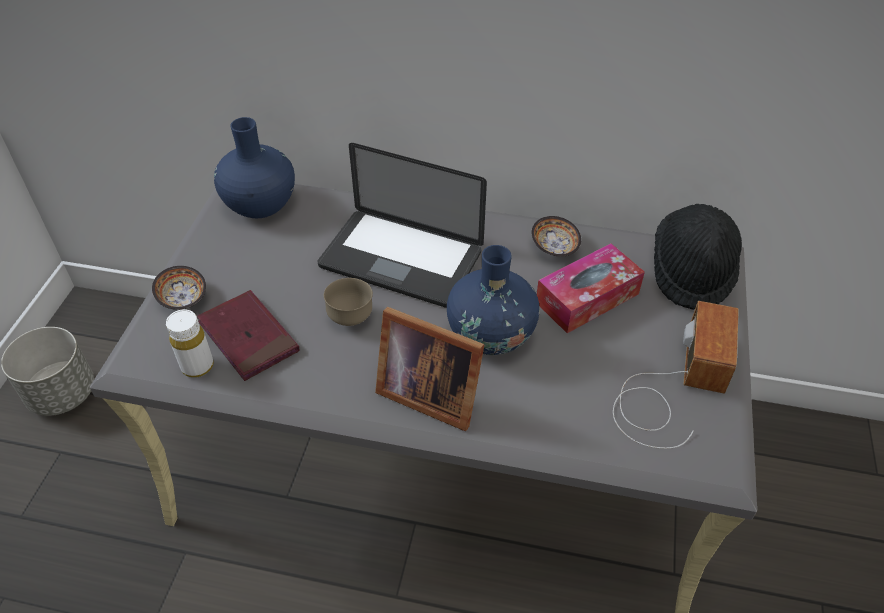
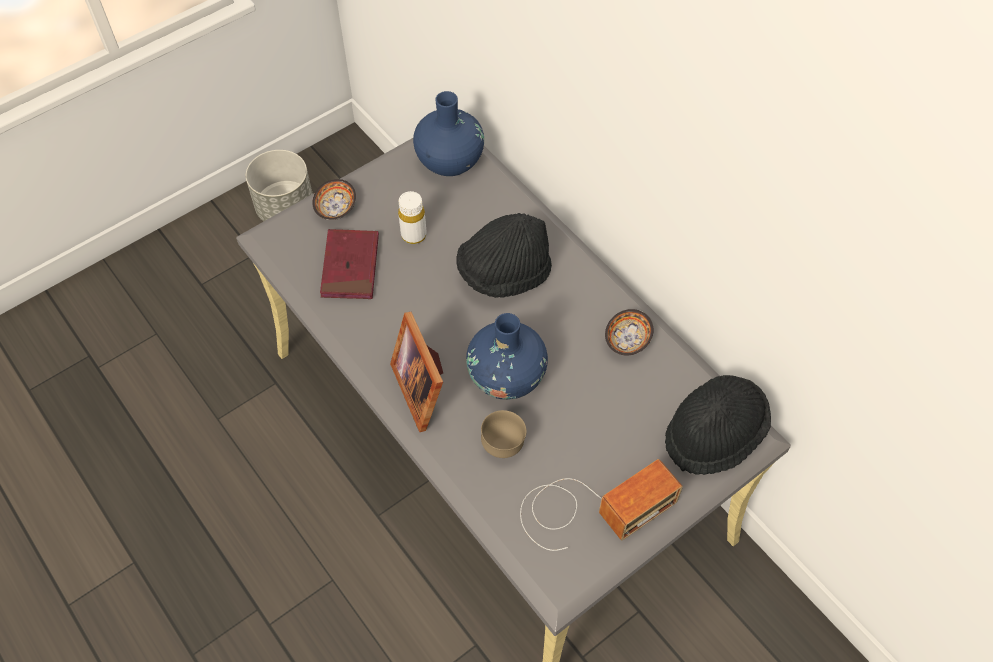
camera: 40 degrees right, 10 degrees up
(197, 366) = (303, 266): white bottle -> white bottle (413, 235)
(351, 318) = (426, 297): brown bowl -> brown bowl (503, 445)
(401, 259) = (504, 273): laptop -> black hat
(587, 298) = (606, 398): tissue box -> none

